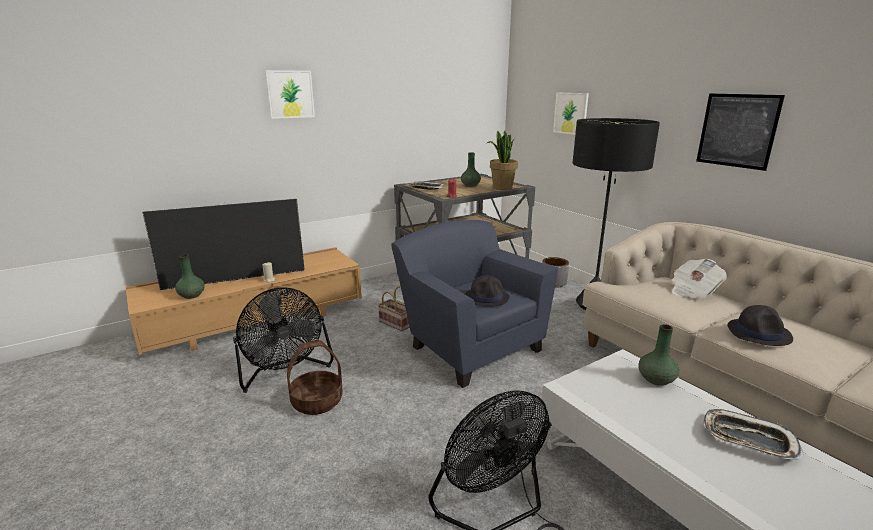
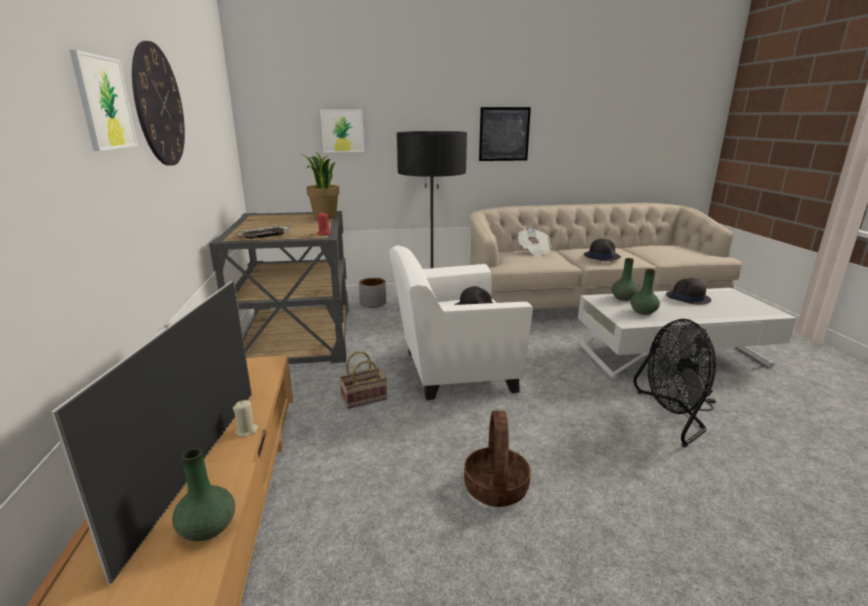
camera: 65 degrees left, 0 degrees up
(281, 371) = (405, 511): black fan -> none
(359, 93) = (159, 105): none -> wall clock
(470, 185) = (288, 223): green vase -> green vase (643, 312)
(470, 346) = (451, 370): blue armchair -> white armchair
(748, 439) = (688, 298): tray -> black hat

